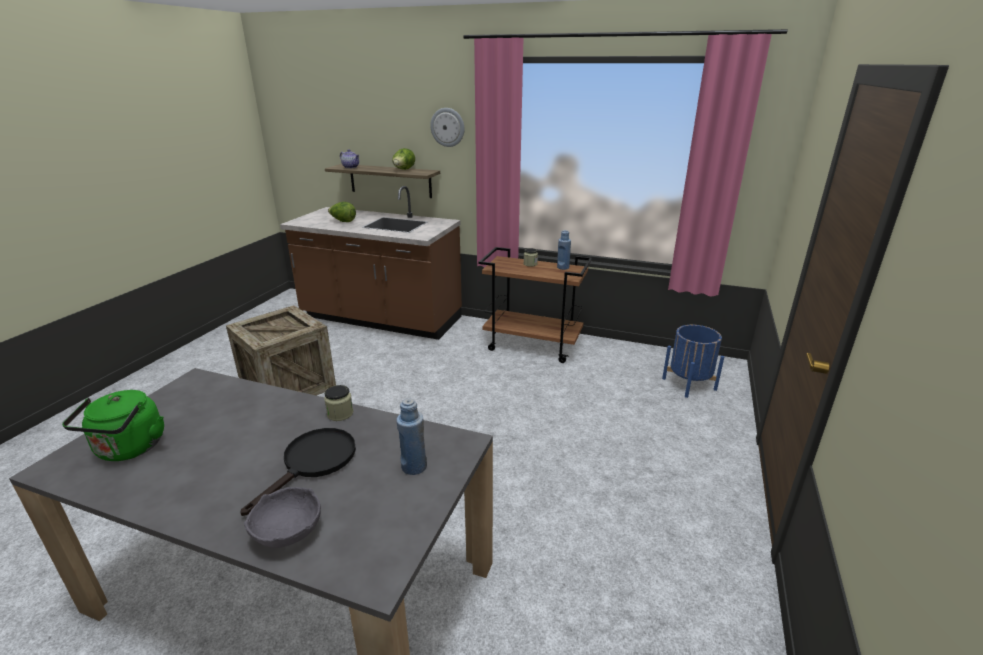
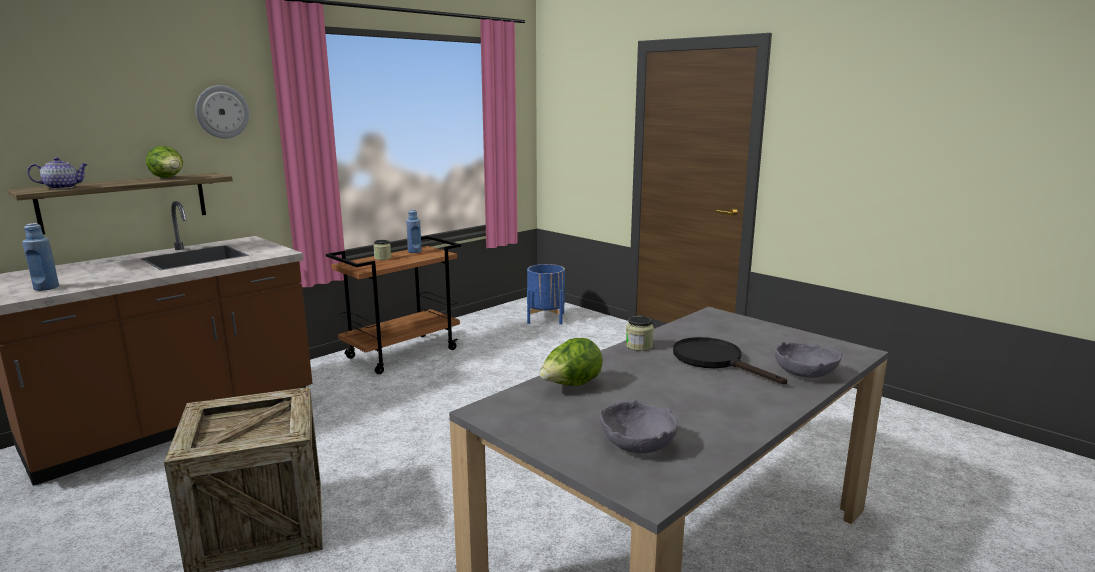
camera: 65 degrees left, 10 degrees down
(129, 449) = (638, 444): green kettle -> grey bowl
(343, 221) = (100, 275): lettuce -> lettuce (571, 386)
(414, 467) = (737, 330): blue bottle -> blue bottle (46, 288)

